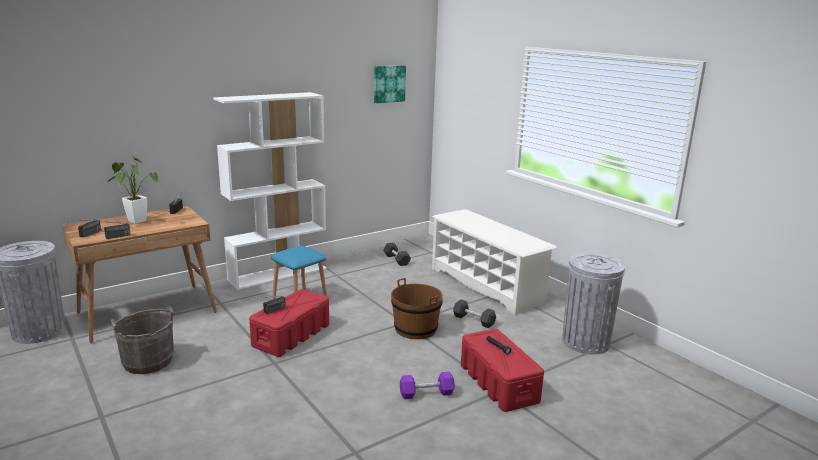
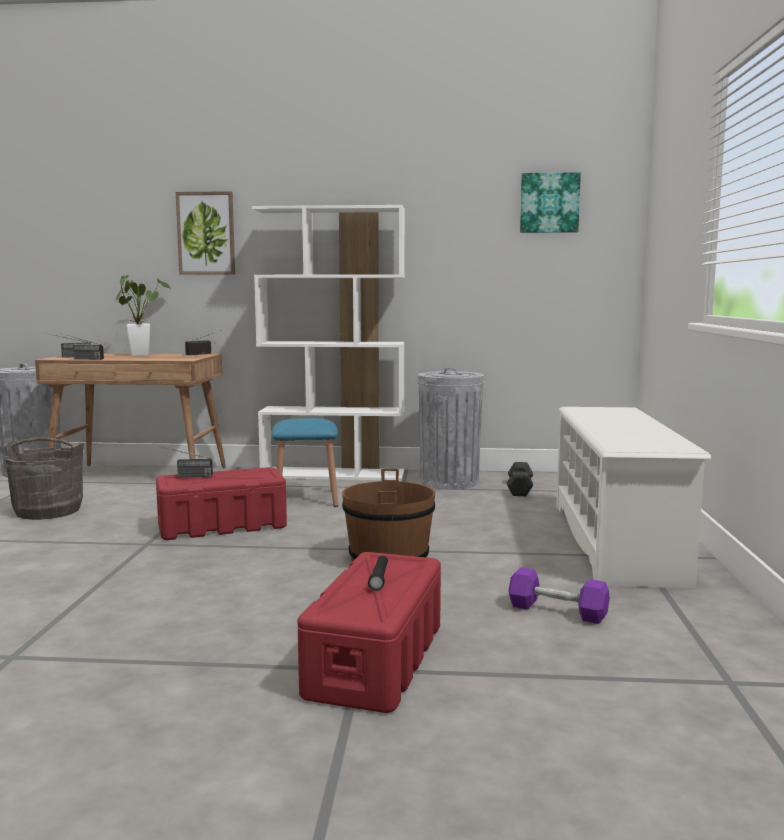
camera: 40 degrees right, 10 degrees down
(166, 116) = (206, 233): none -> picture
(426, 393) = (241, 631): purple dumbbell -> purple dumbbell (557, 611)
(473, 320) = (503, 574): black dumbbell -> none
(585, 342) = (680, 663): grey trash can -> grey trash can (449, 482)

